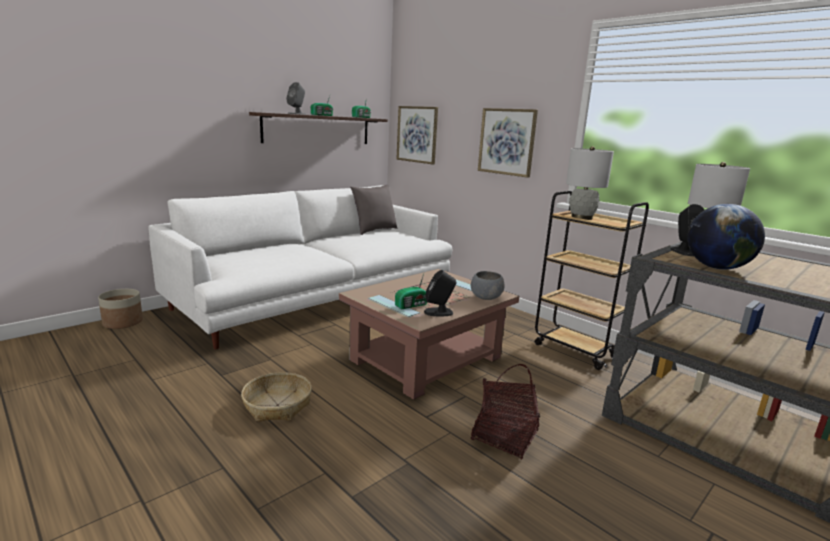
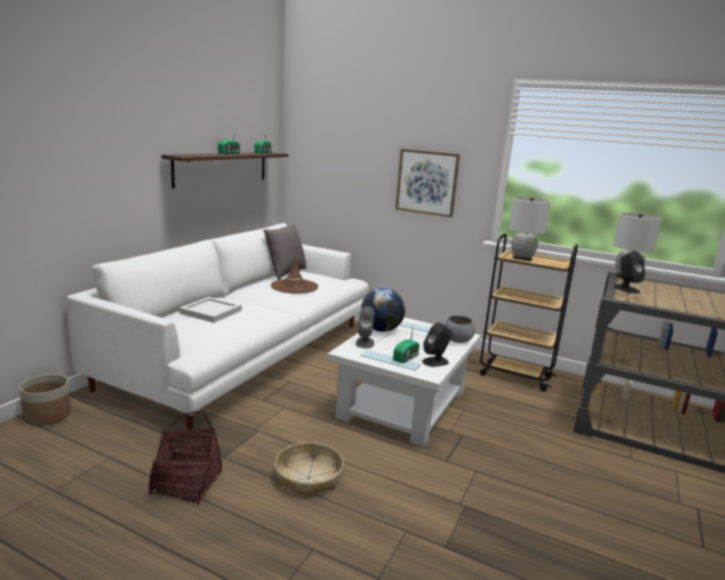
camera: 20 degrees left, 0 degrees up
(268, 251) = (210, 312): none -> white tray
(296, 114) = (209, 154): grey speaker -> grey speaker (365, 343)
(368, 240) = (294, 286): none -> brown hat
(417, 134) = (319, 169): picture -> none
(426, 358) = (402, 404): brown coffee table -> white coffee table
(504, 436) = (518, 465): basket -> basket (186, 484)
(716, 268) = (662, 303): globe -> globe (381, 330)

